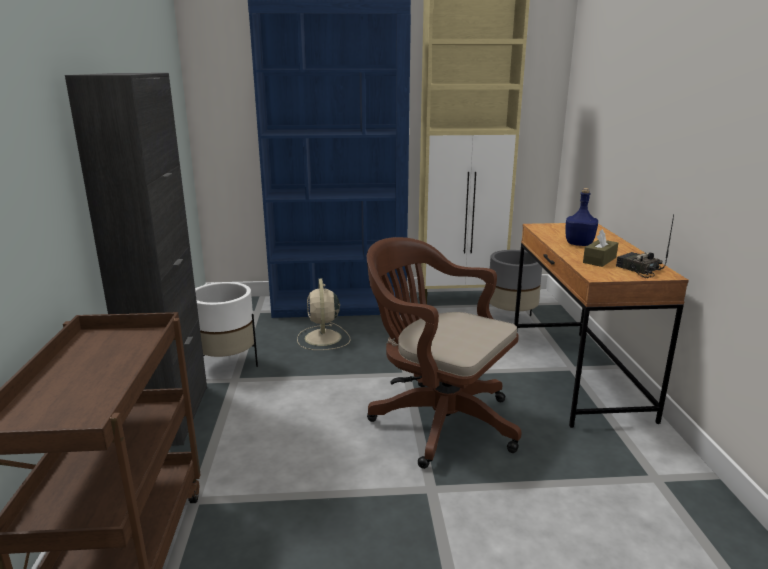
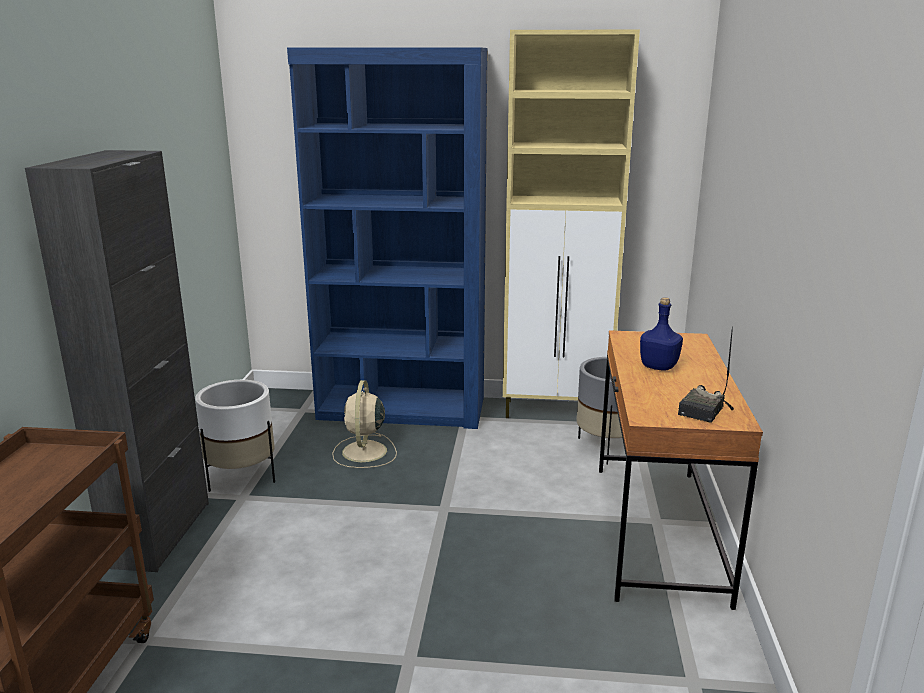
camera: 10 degrees right, 0 degrees up
(437, 420) = (455, 573): brown office chair -> none
(599, 260) = (666, 393): brown tissue box -> none
(637, 270) = (705, 412): radio -> radio turned 120 degrees counterclockwise

